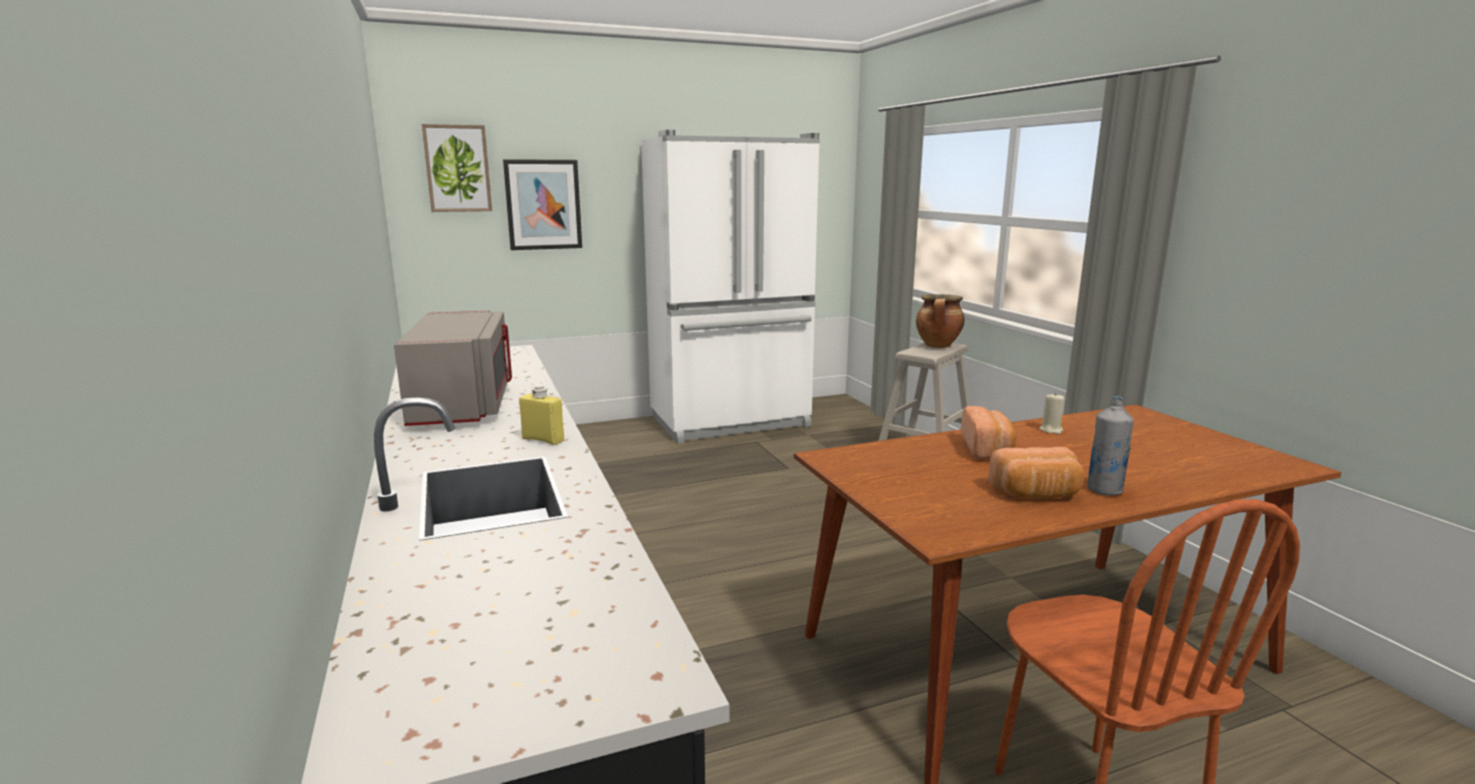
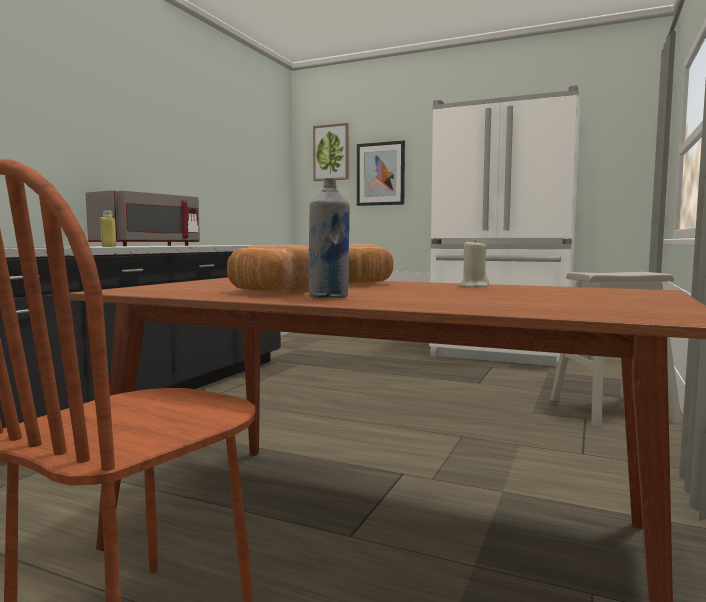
camera: 45 degrees right, 10 degrees down
(938, 346) = (631, 272): cooking pot -> none

